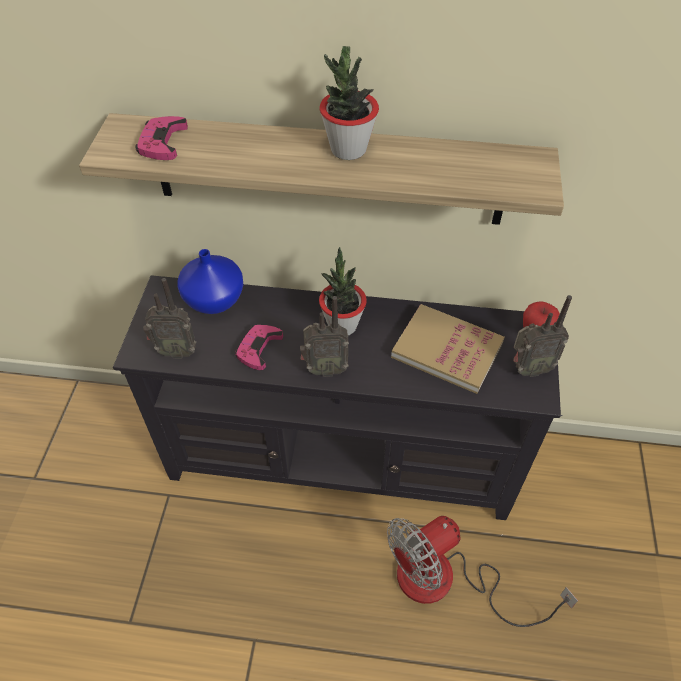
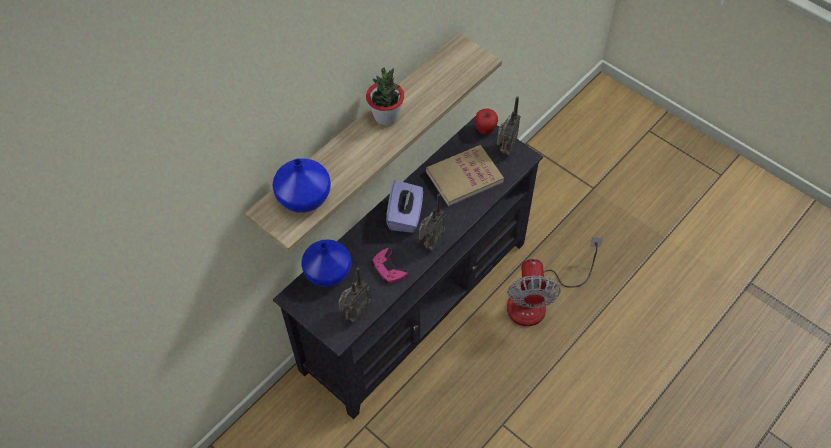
camera: 55 degrees left, 5 degrees up
(162, 142) = (303, 198): pink game controller -> blue vase
(342, 325) = (405, 216): potted plant -> purple tissue box

